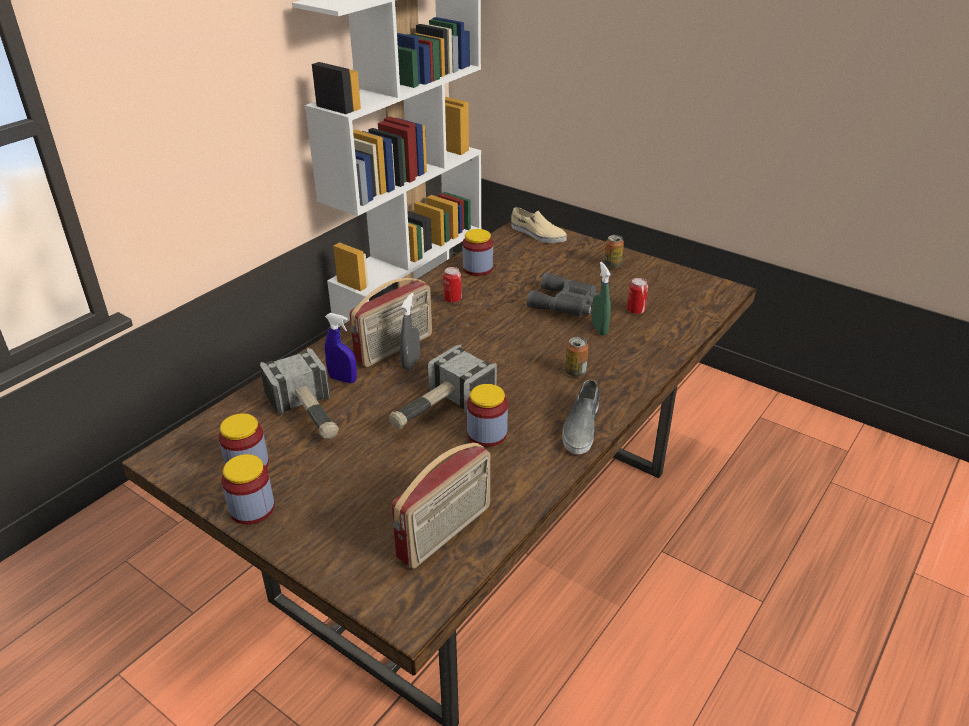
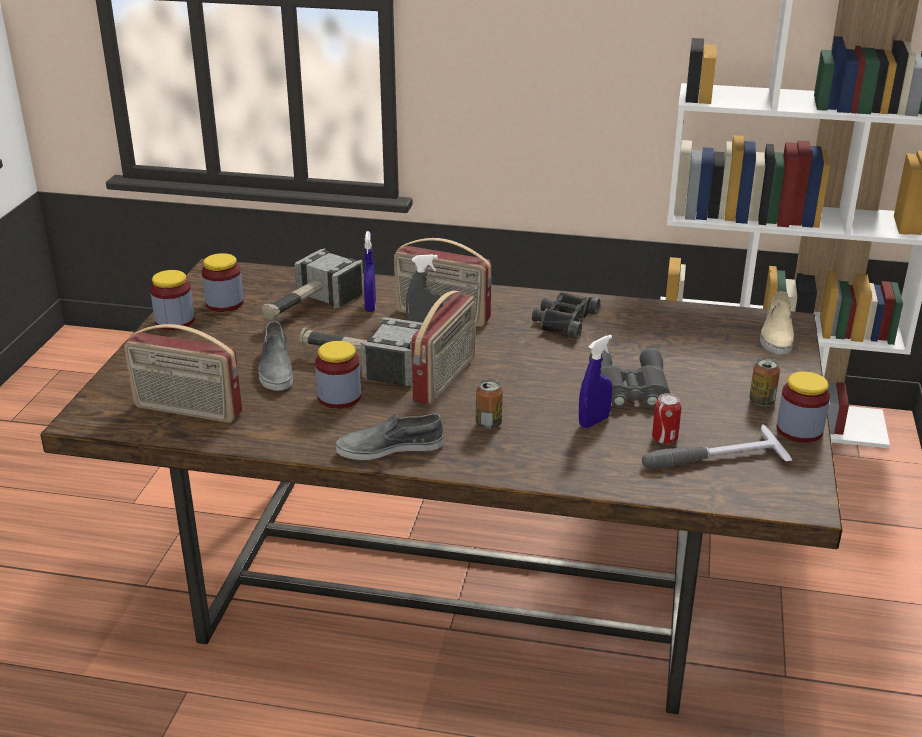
camera: 65 degrees right, 5 degrees down
(409, 459) = (276, 368): none -> grey shoe
(452, 299) = (564, 321): can -> black binoculars
(477, 268) = (645, 319): jar -> jar (799, 430)
(498, 373) = (446, 379): none -> radio
(599, 329) = (594, 421): green spray bottle -> blue spray bottle
(665, 302) = (709, 457): none -> hammer

